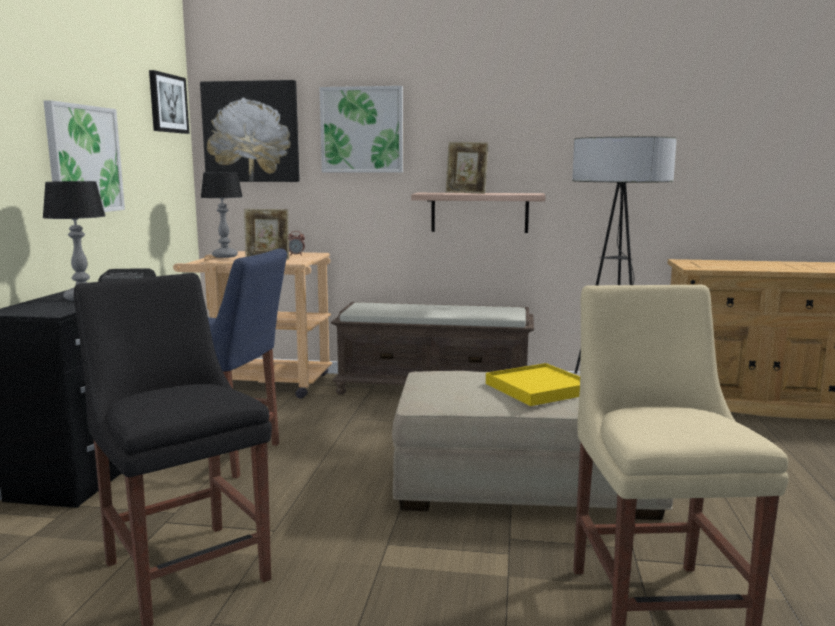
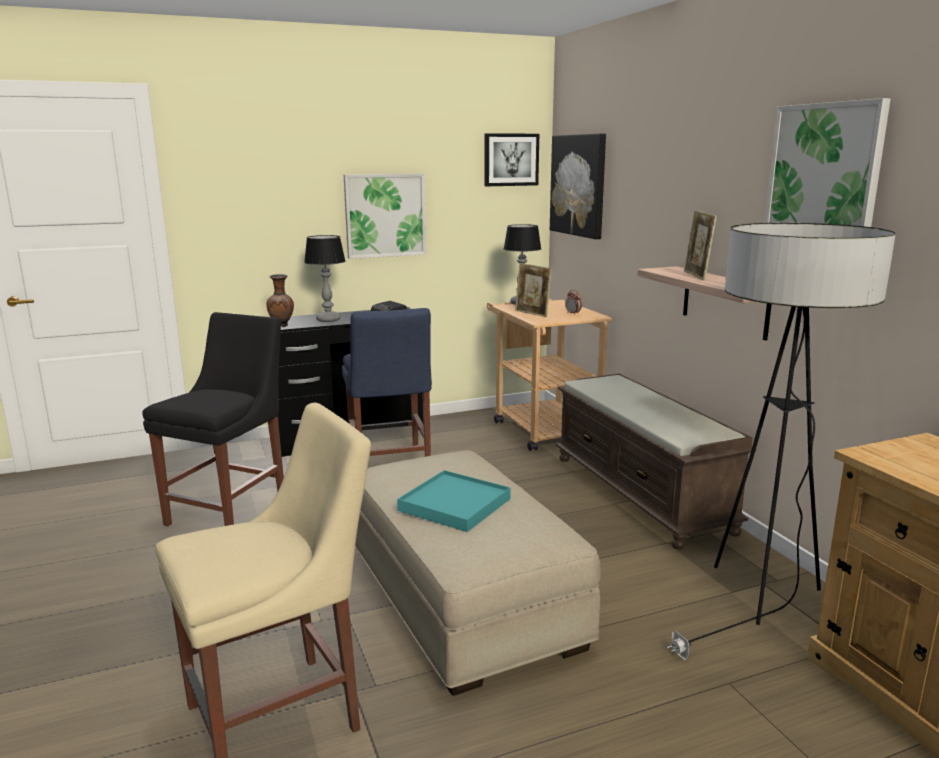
camera: 60 degrees right, 5 degrees up
(54, 312) = (282, 326): none -> brown vase
(362, 130) = (644, 189): picture -> picture (824, 171)
(538, 388) = (454, 504): yellow tray -> turquoise tray

